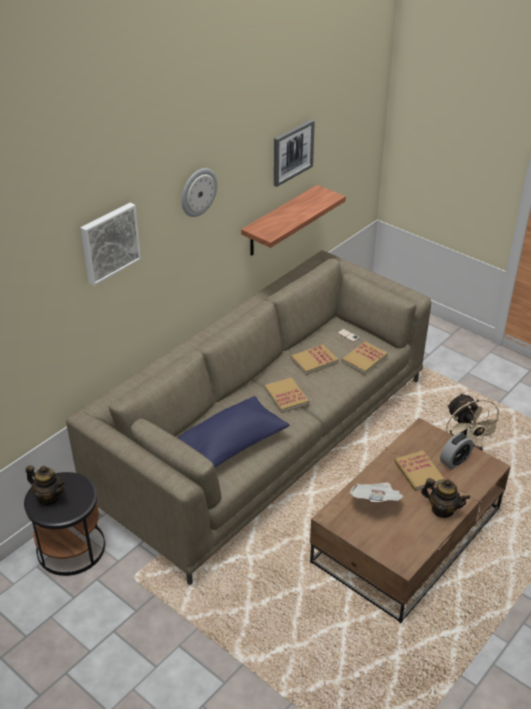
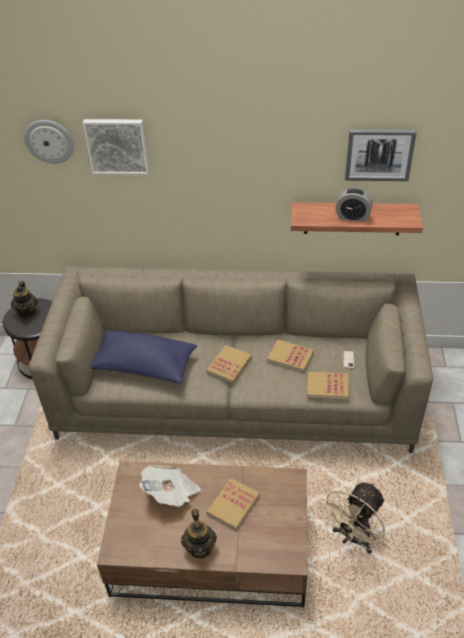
camera: 55 degrees right, 5 degrees up
(198, 192) = (231, 143): wall clock -> wall clock (49, 141)
(454, 461) = (272, 525): alarm clock -> alarm clock (352, 217)

